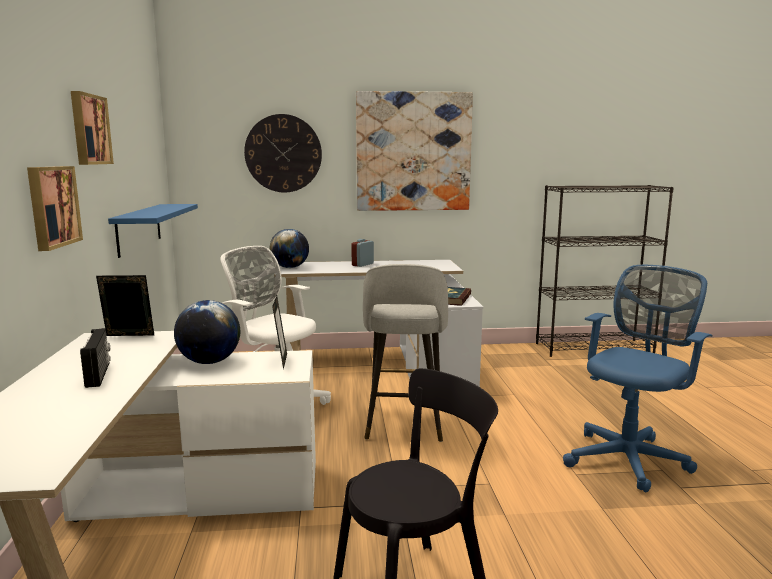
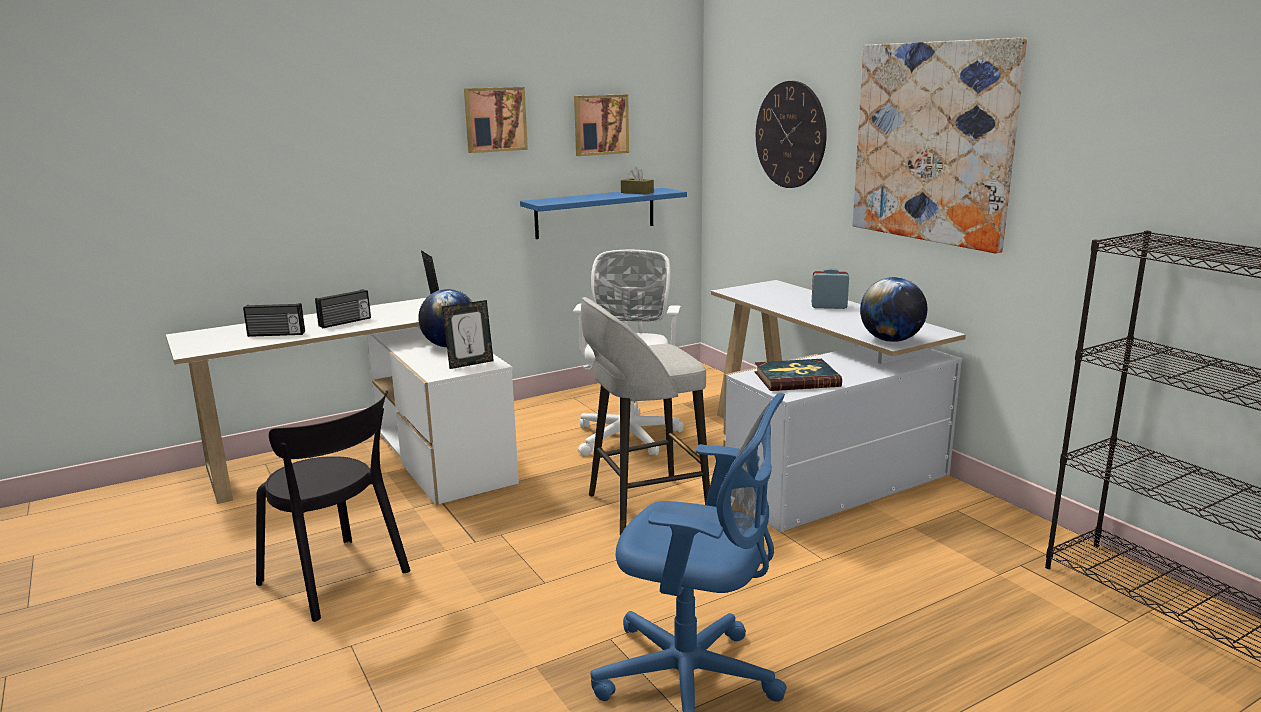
camera: 65 degrees right, 5 degrees up
(52, 206) = (413, 189): picture -> picture (600, 124)
(69, 412) = (276, 334): none -> radio
(168, 206) = (637, 192): none -> brown tissue box
(290, 267) = (752, 288): globe -> globe (891, 340)

